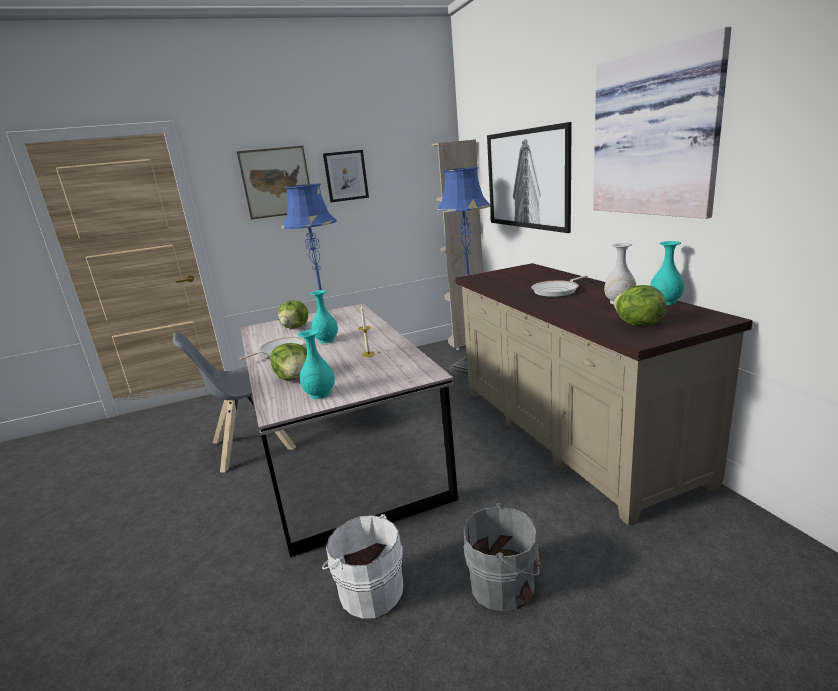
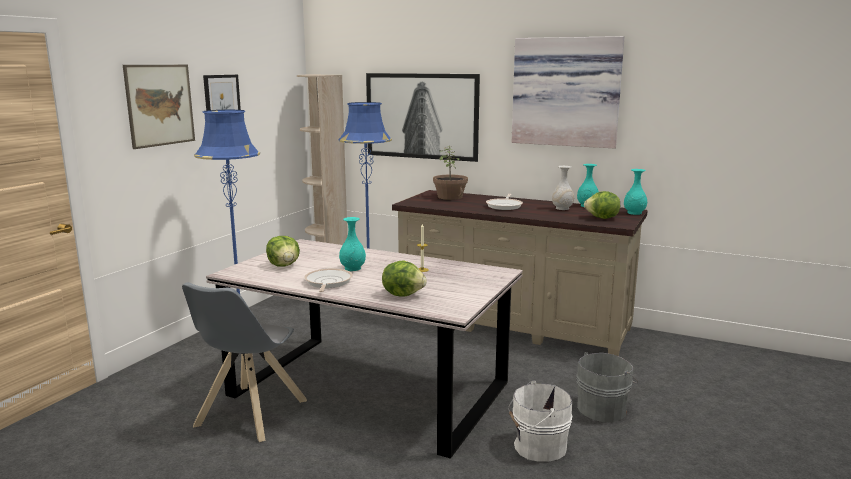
camera: 45 degrees left, 5 degrees down
(319, 394) = (456, 297): turquoise vase -> turquoise vase (634, 213)
(529, 273) = (450, 197): none -> potted plant

